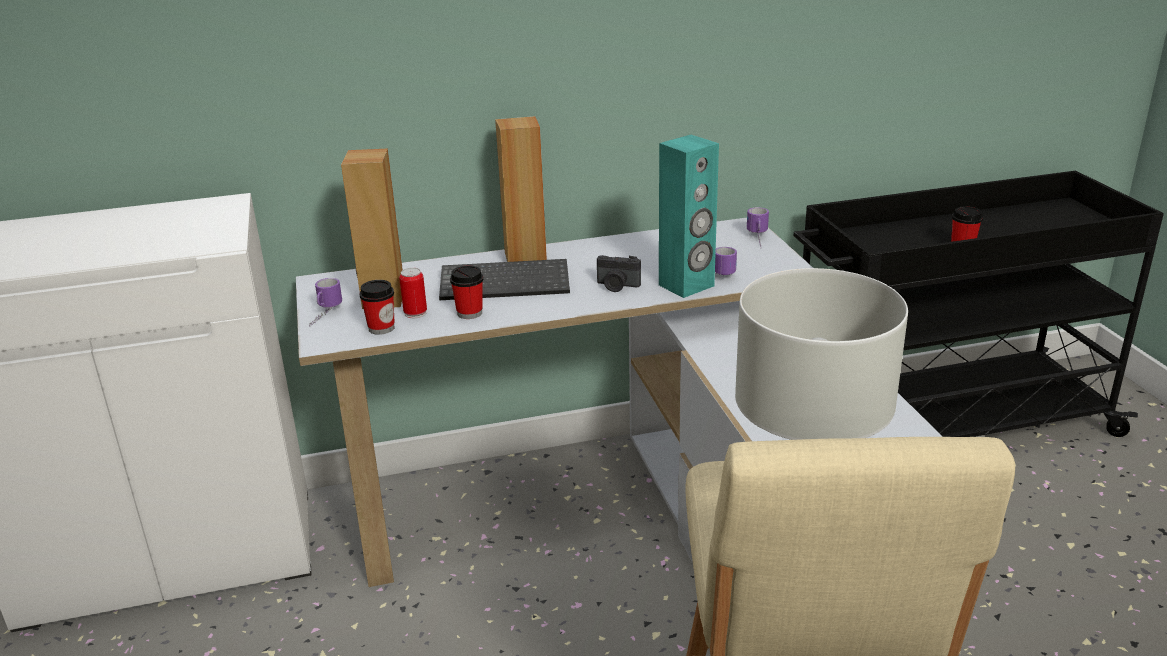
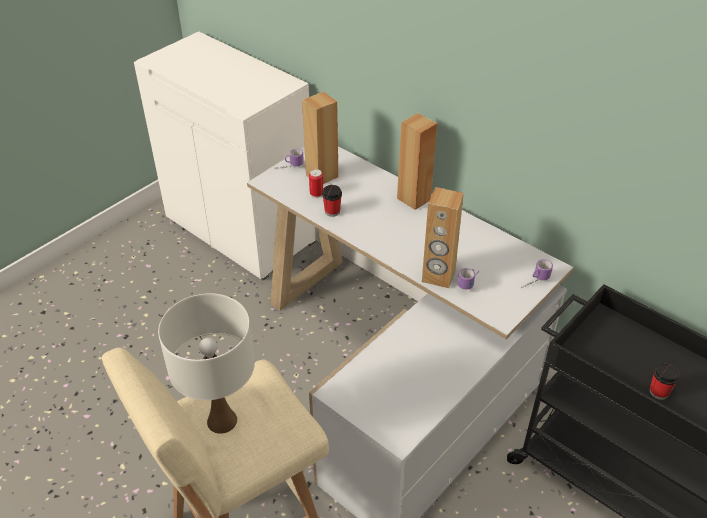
camera: 55 degrees right, 15 degrees up
(381, 328) = (292, 191): cup -> none
(506, 282) = (377, 207): keyboard -> none
(617, 286) = (411, 249): camera -> none
(687, 286) = (438, 277): turquoise speaker -> brown speaker

